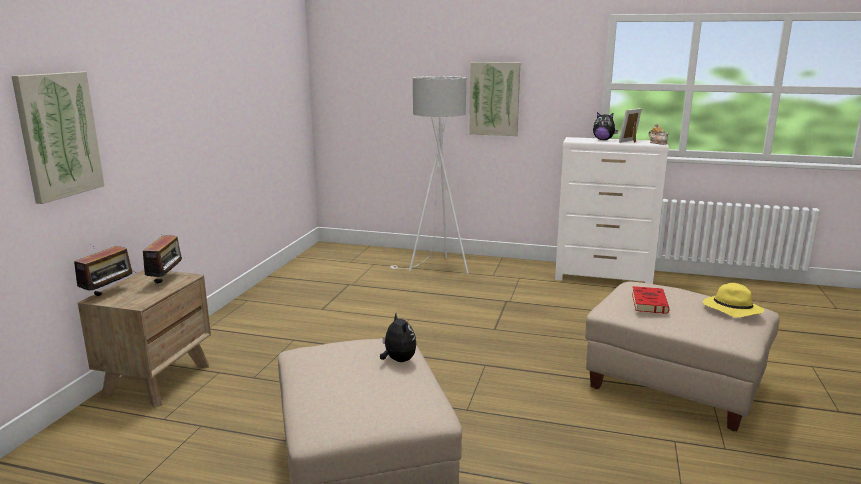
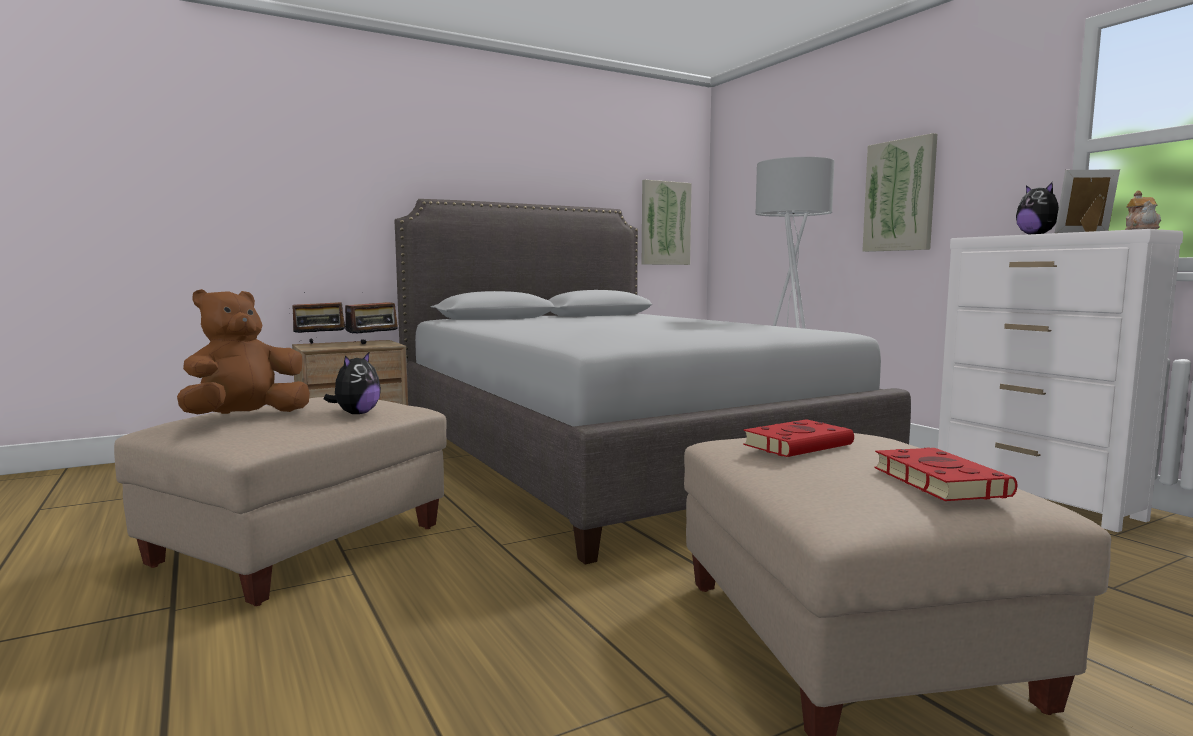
camera: 45 degrees right, 10 degrees down
(58, 135) = (303, 191): picture -> picture (665, 223)
(360, 395) = (245, 417): none -> brown plush toy
(382, 318) = (614, 458): none -> grey bed
(730, 309) = (936, 481): yellow hat -> red book

